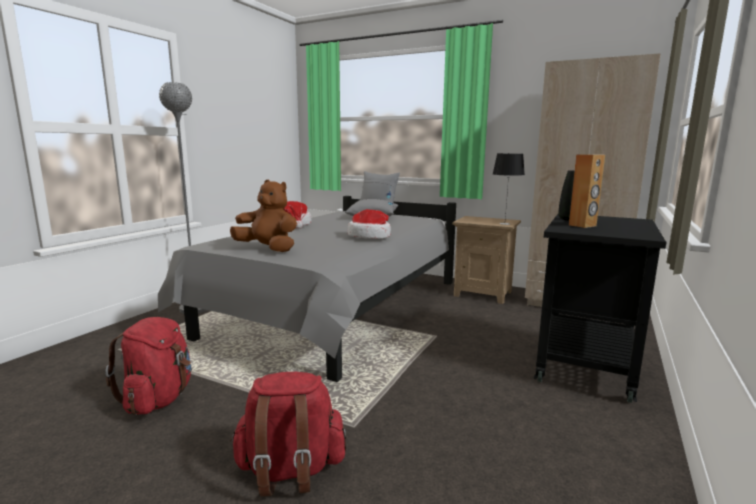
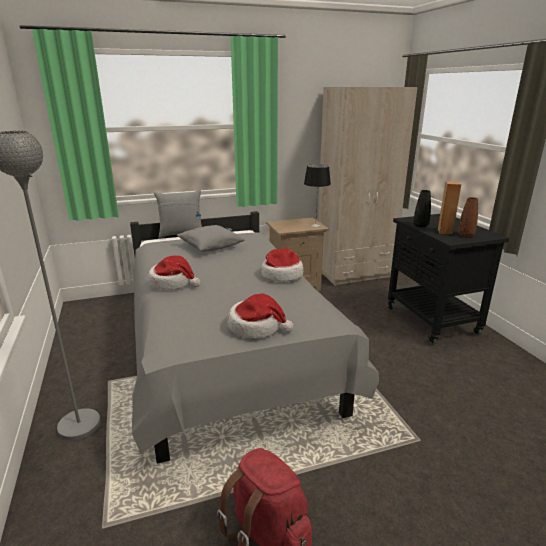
camera: 45 degrees left, 10 degrees up
(268, 249) = (256, 327): brown plush toy -> hat
(290, 470) = (449, 496): red backpack -> none
(600, 230) = (465, 235): none -> brown vase

